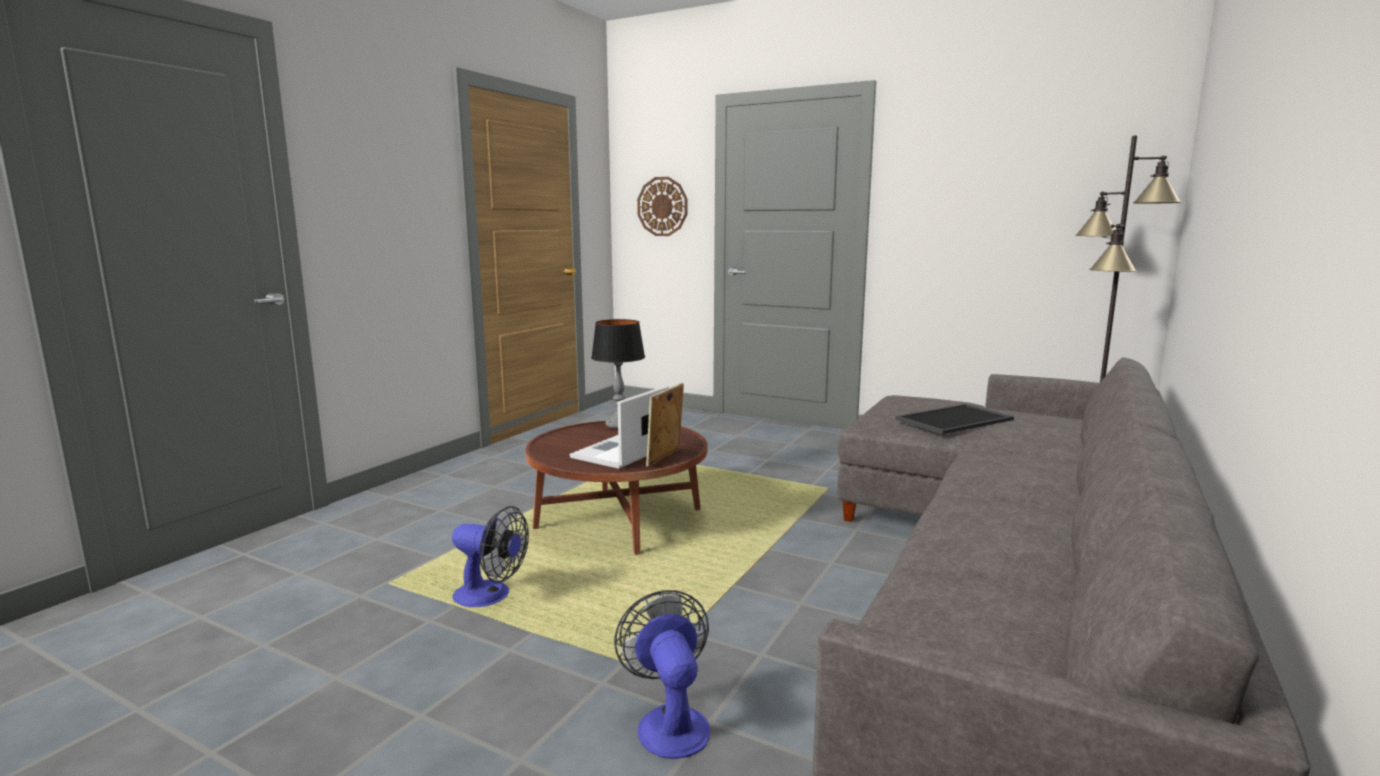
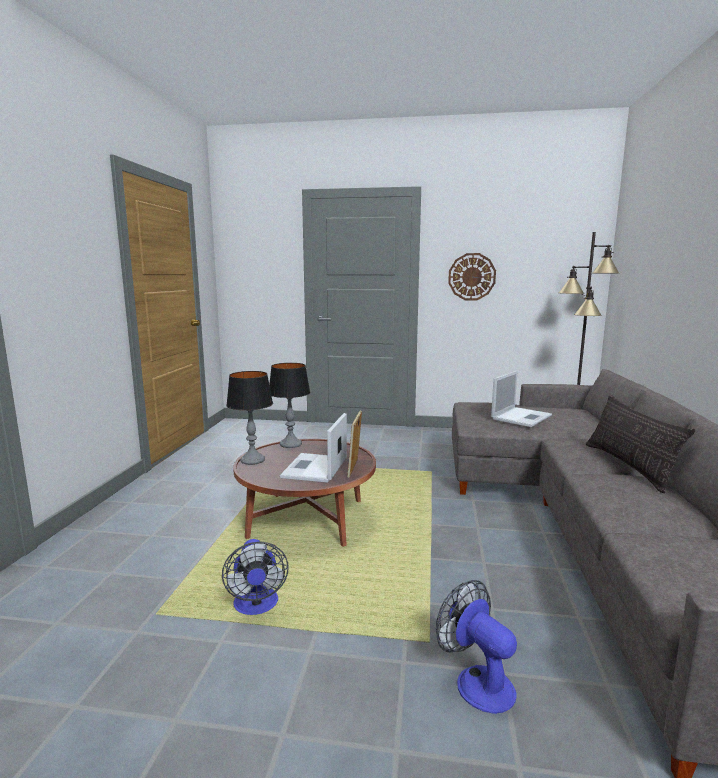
camera: 20 degrees left, 0 degrees up
(490, 596) = (256, 606): fan -> fan turned 75 degrees clockwise
(558, 436) = (252, 460): none -> table lamp
(662, 206) = (260, 271): wall clock -> wall clock (471, 277)
(953, 419) = (521, 417): tray -> laptop
(1038, 495) = (628, 466): none -> pillow

